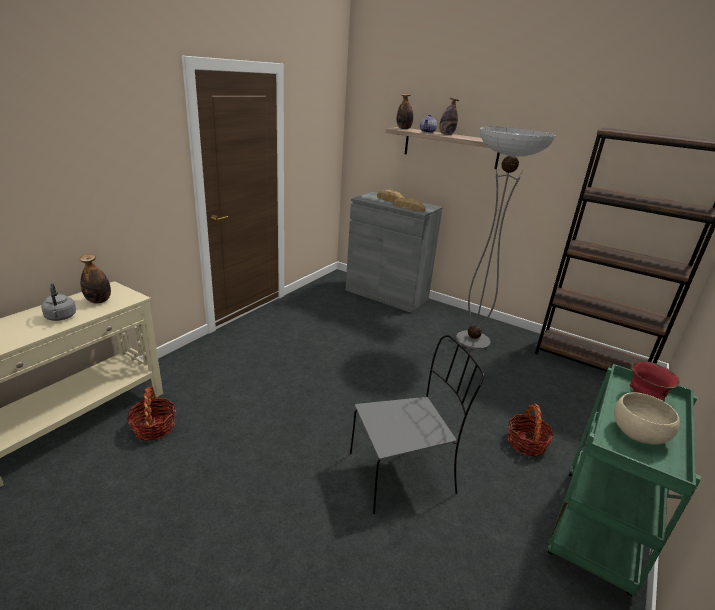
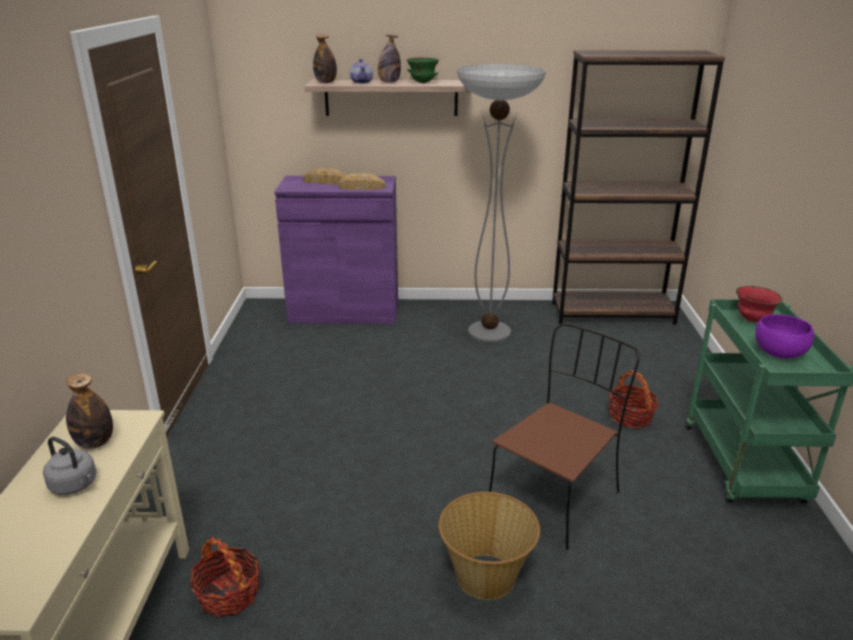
camera: 30 degrees left, 0 degrees up
(298, 500) = (486, 577): none -> basket
(386, 294) = (344, 311): grey cabinet -> purple cabinet
(404, 472) = (555, 497): grey chair -> brown chair
(469, 138) = (422, 83): none -> green bowl
(638, 434) = (780, 352): beige bowl -> purple bowl

